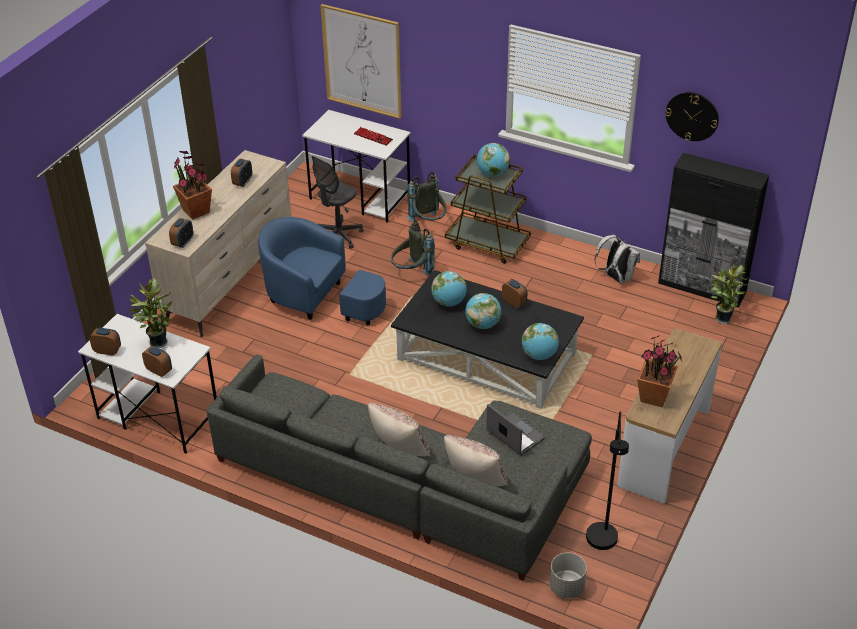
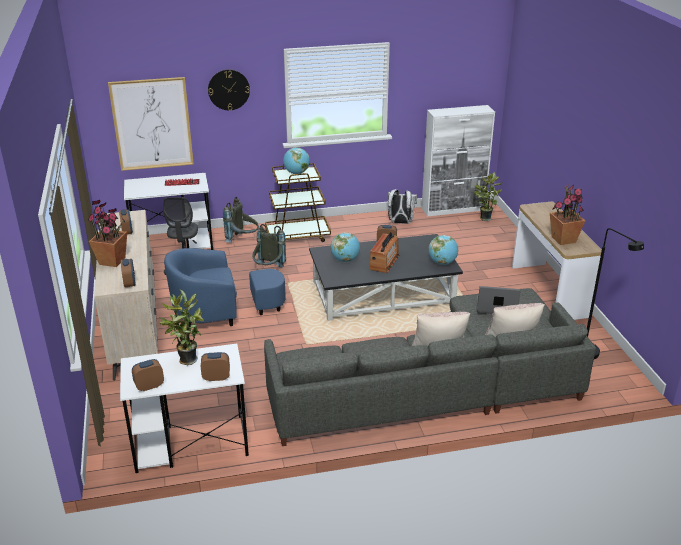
camera: 40 degrees left, 10 degrees down
(483, 324) = (384, 262): globe -> radio
(566, 587) = (608, 389): grey planter -> none
(692, 116) = (430, 78): wall clock -> wall clock (228, 89)
(702, 288) = (453, 209): black cabinet -> white cabinet

